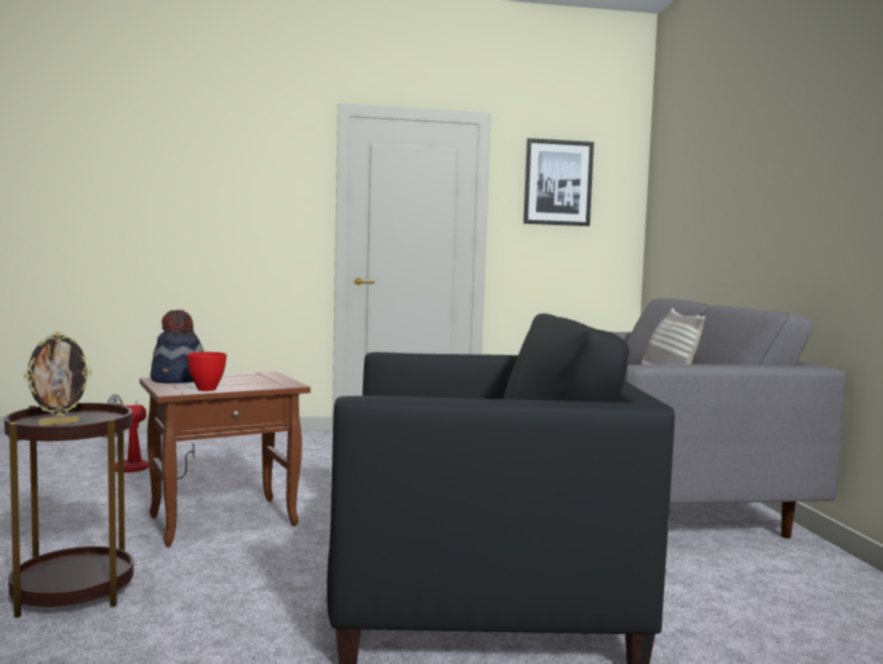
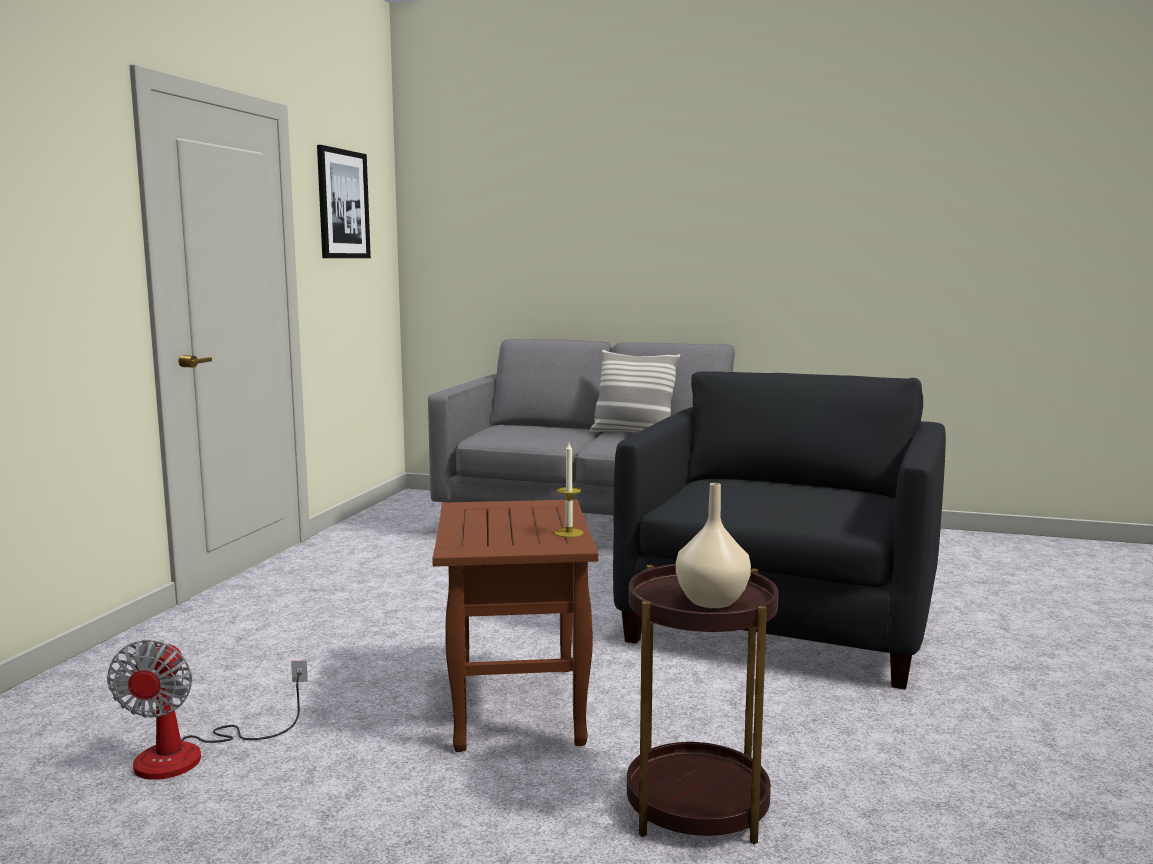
camera: 65 degrees left, 5 degrees up
(59, 423) = (710, 601): picture frame -> beige vase
(180, 380) = (484, 540): hat -> none
(206, 389) = (569, 533): red bowl -> candle

